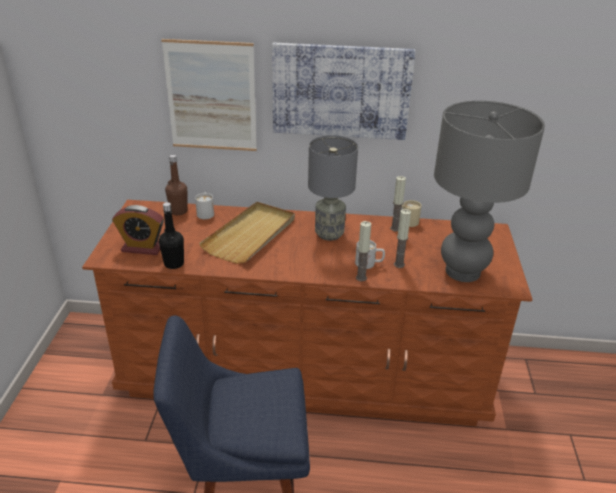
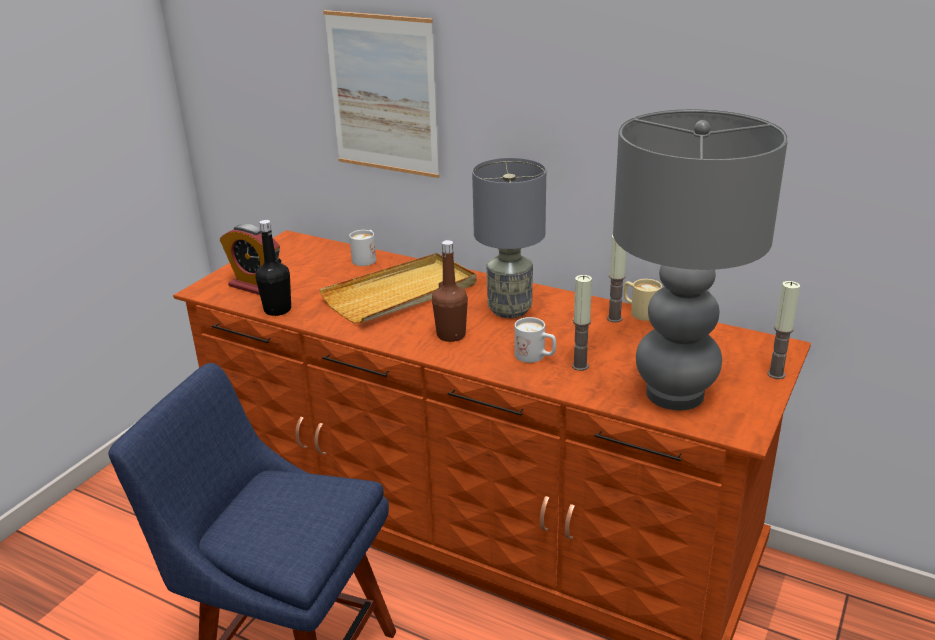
camera: 25 degrees right, 5 degrees down
(178, 211) = (334, 252): brown bottle -> brown bottle (451, 335)
(341, 91) = (548, 96): picture -> none
(361, 278) = (508, 372): candle -> candle (776, 374)

